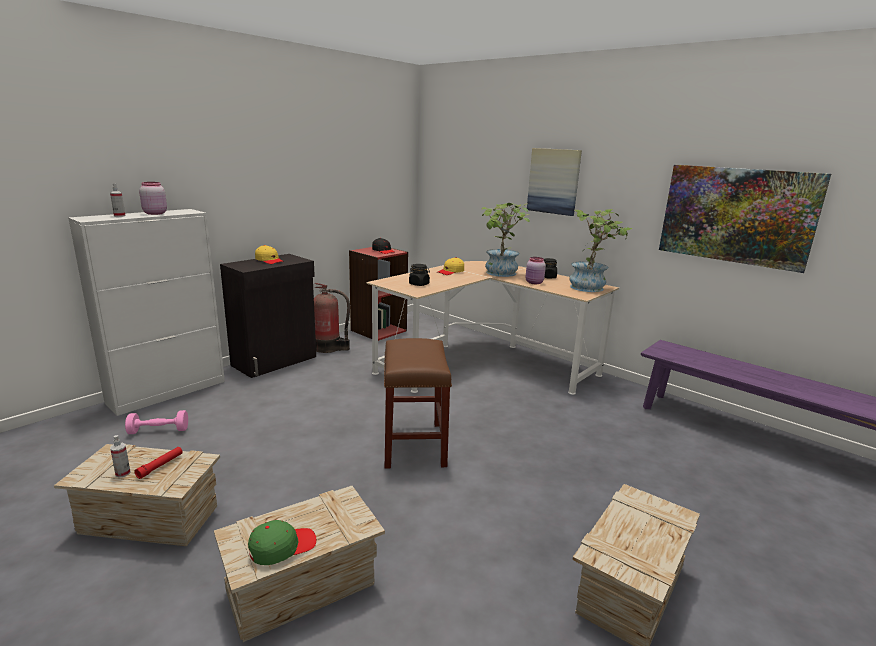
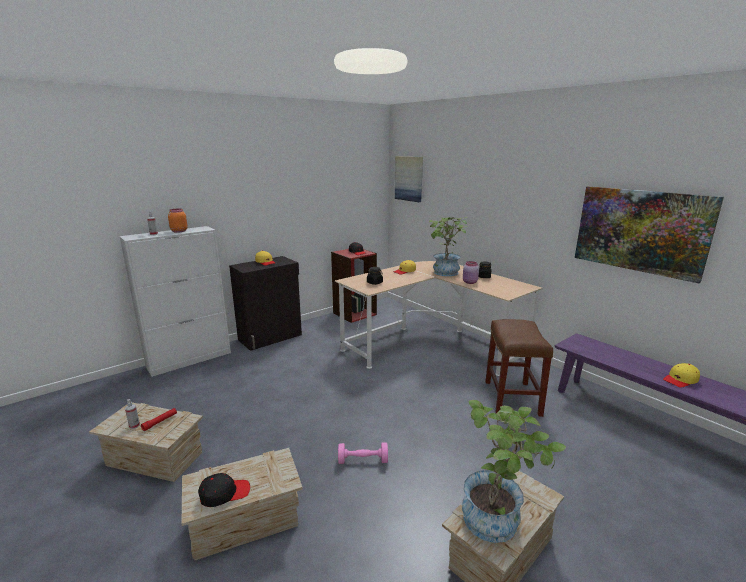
camera: 10 degrees right, 0 degrees up
(154, 213) = (178, 231): pink jar -> orange jar
(159, 431) = (176, 390): pink dumbbell -> pink dumbbell (363, 460)
(282, 547) = (224, 493): green cap -> black cap
(329, 348) = (313, 327): fire extinguisher -> none
(413, 444) = (357, 412): brown stool -> brown stool (511, 397)
(554, 181) = (490, 198): picture -> picture (409, 178)
(591, 287) = (518, 287): potted plant -> potted plant (498, 518)
(786, 383) = (680, 380): none -> yellow cap

